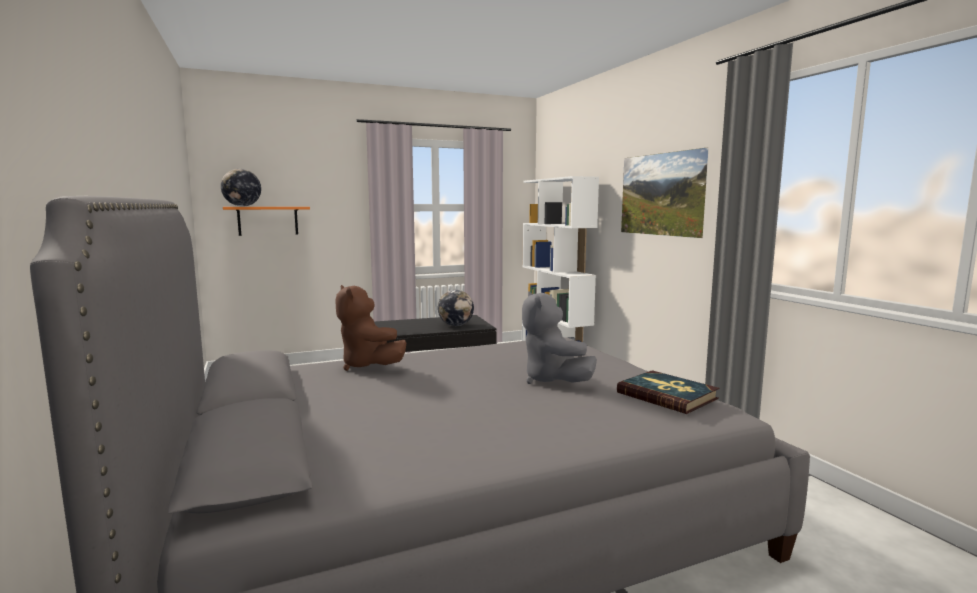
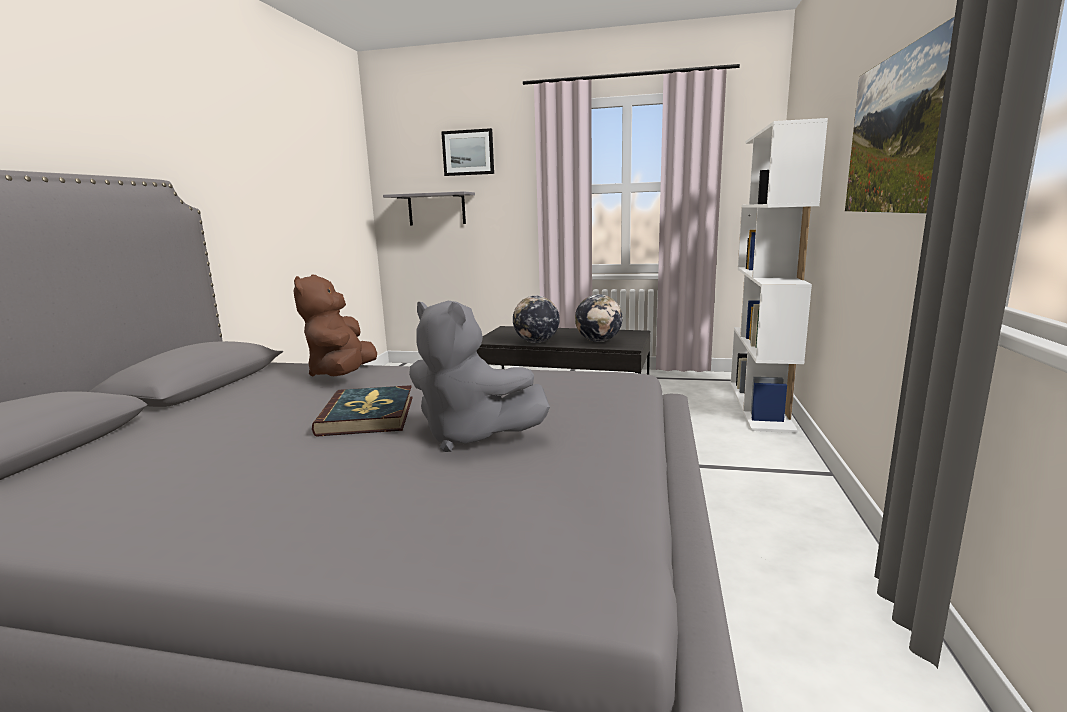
camera: 35 degrees right, 5 degrees up
(242, 206) = (405, 193): globe -> globe (536, 342)
(268, 220) = (436, 209): orange shelf -> grey shelf
(301, 172) = (468, 152): none -> picture
(552, 380) = (471, 436): grey plush toy -> grey plush toy turned 75 degrees counterclockwise
(667, 395) = (552, 509): book -> book (368, 415)

